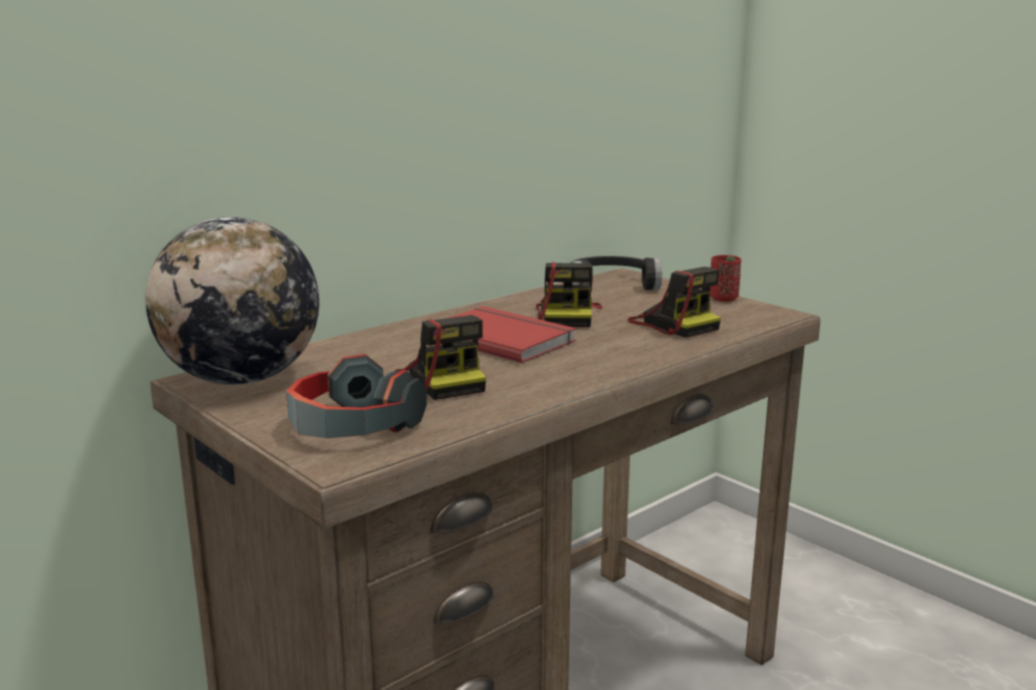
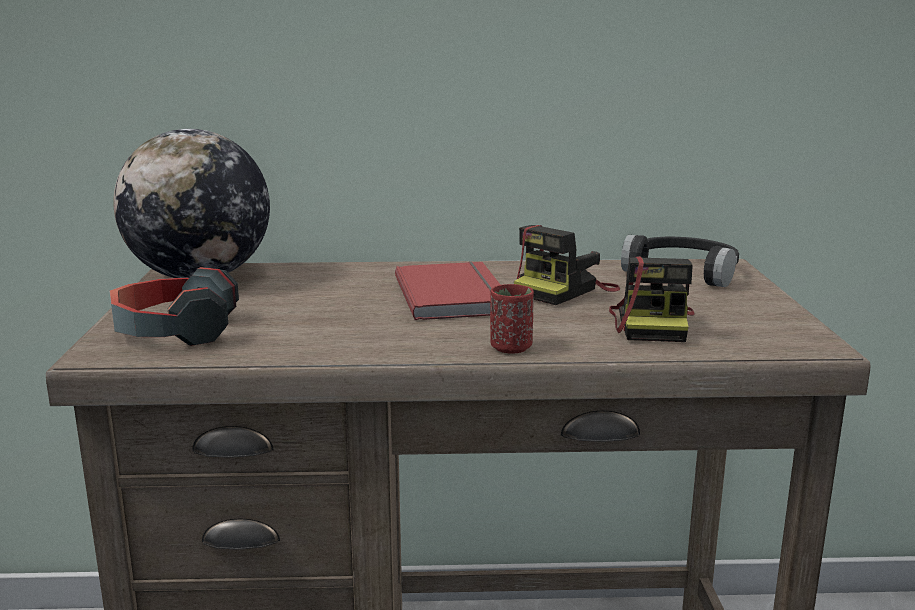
camera: 40 degrees right, 0 degrees up
(443, 380) = (320, 316): camera -> none
(723, 298) = (782, 313): red cup -> red cup (511, 348)

